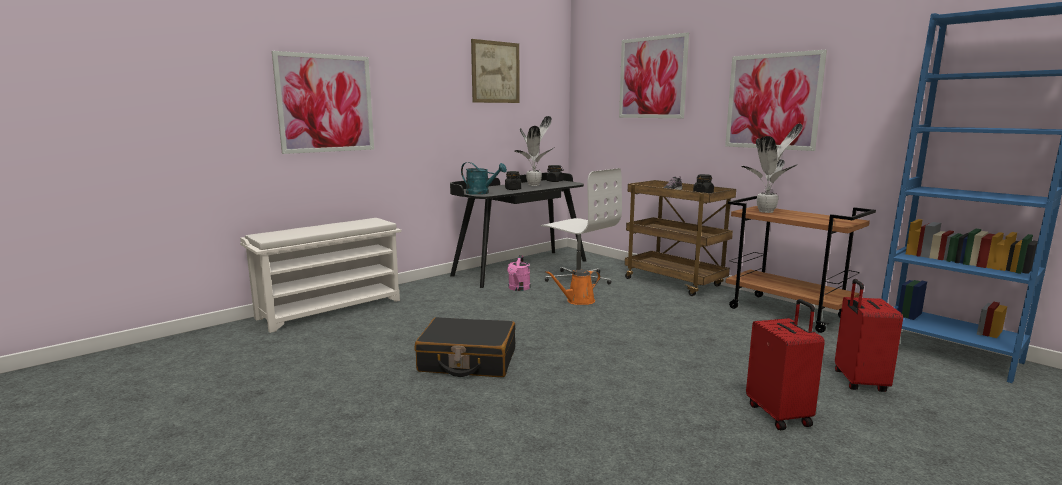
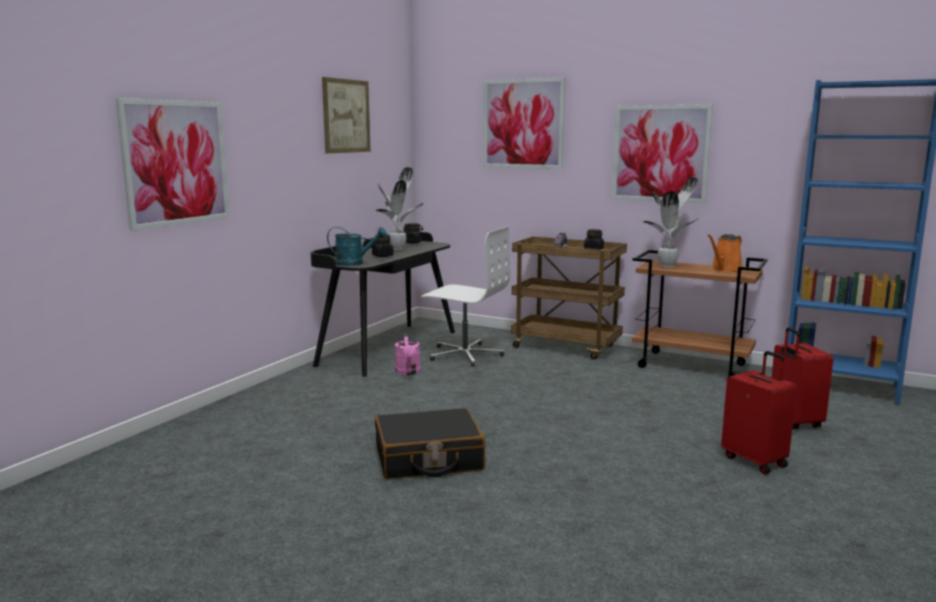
camera: 20 degrees left, 0 degrees up
(331, 309) = (201, 424): white shoe rack -> none
(578, 301) = (486, 378): orange watering can -> orange watering can (725, 270)

